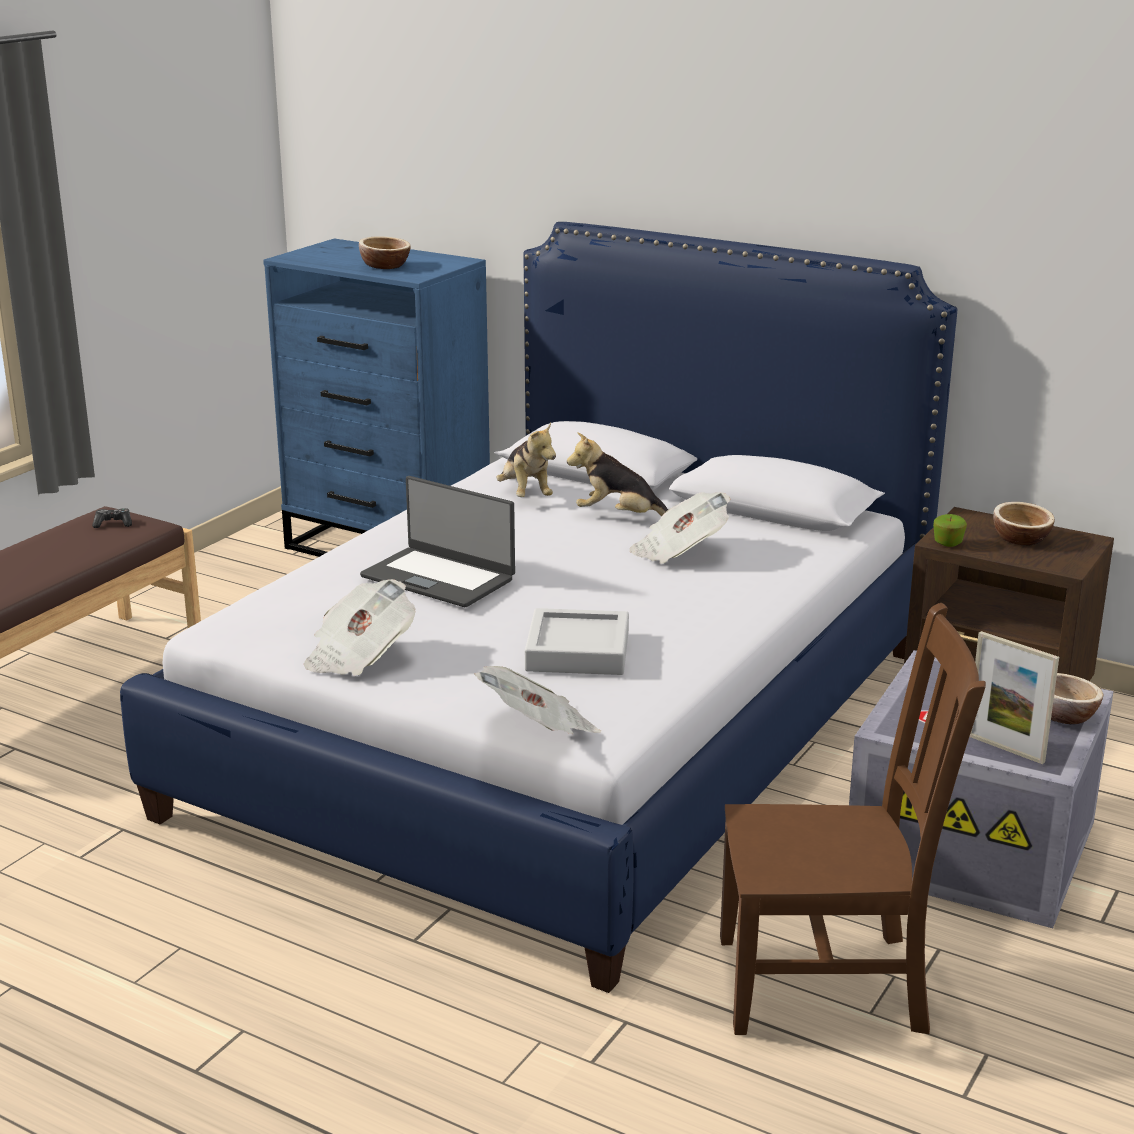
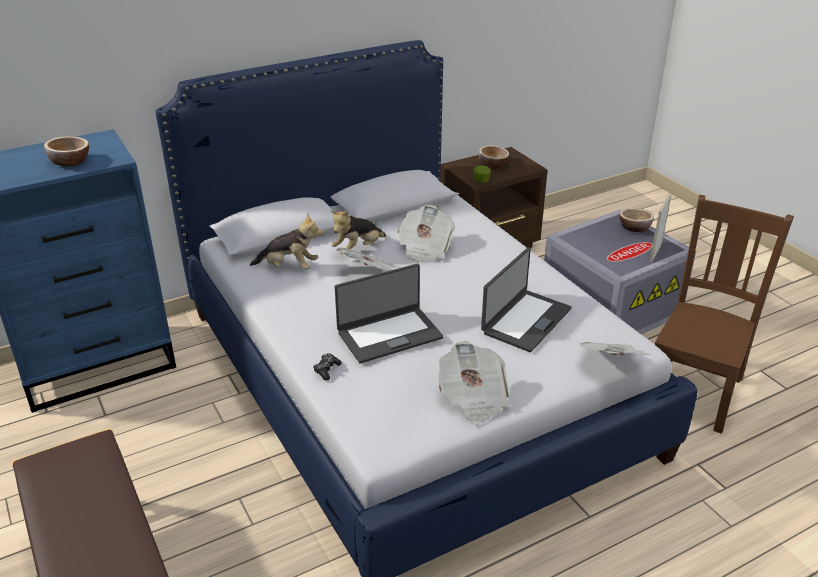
camera: 60 degrees left, 10 degrees up
(113, 524) = (63, 464): game controller -> game controller (327, 370)
(570, 537) = (370, 274): none -> newspaper
(577, 651) = (525, 320): grey tray -> laptop
(1005, 748) = (655, 252): picture frame -> picture frame turned 135 degrees clockwise

